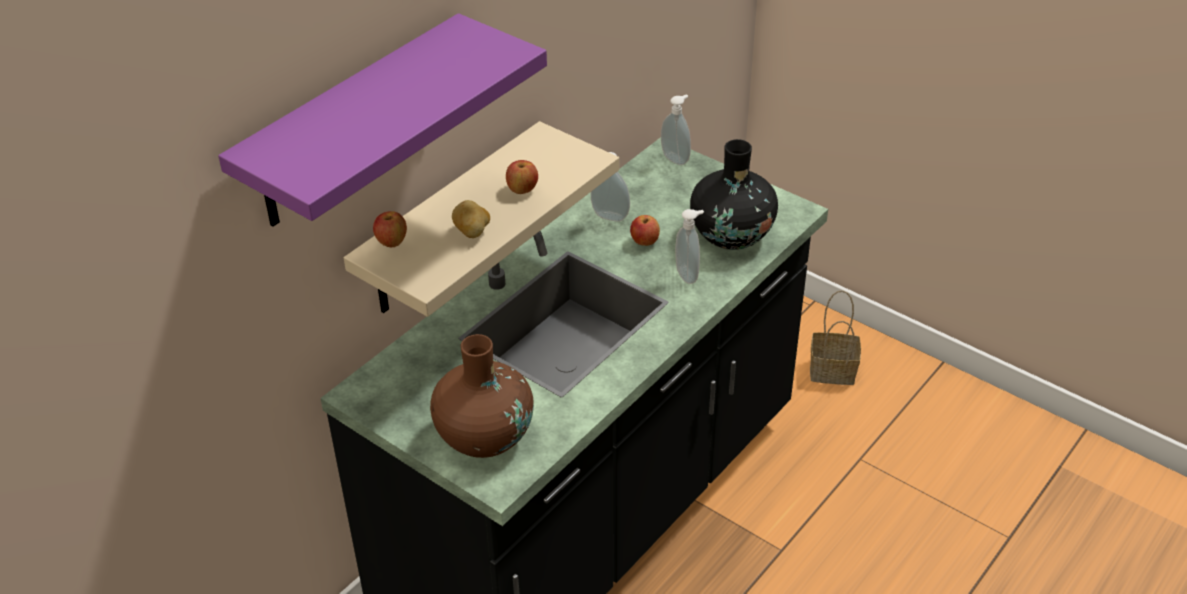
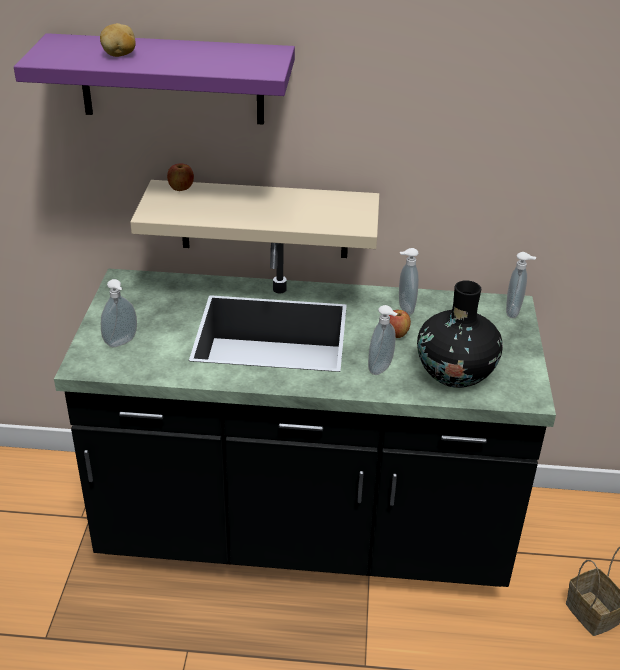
camera: 55 degrees right, 5 degrees down
(472, 232) = (221, 211): potato -> potato (119, 55)
(484, 436) = (122, 343): brown vase -> soap dispenser
(522, 189) = (289, 213): apple -> none

